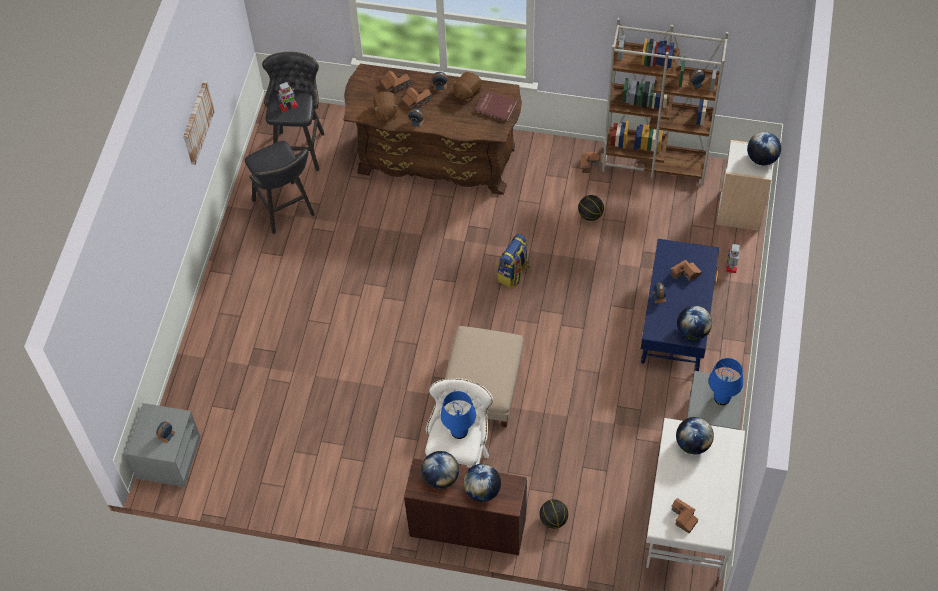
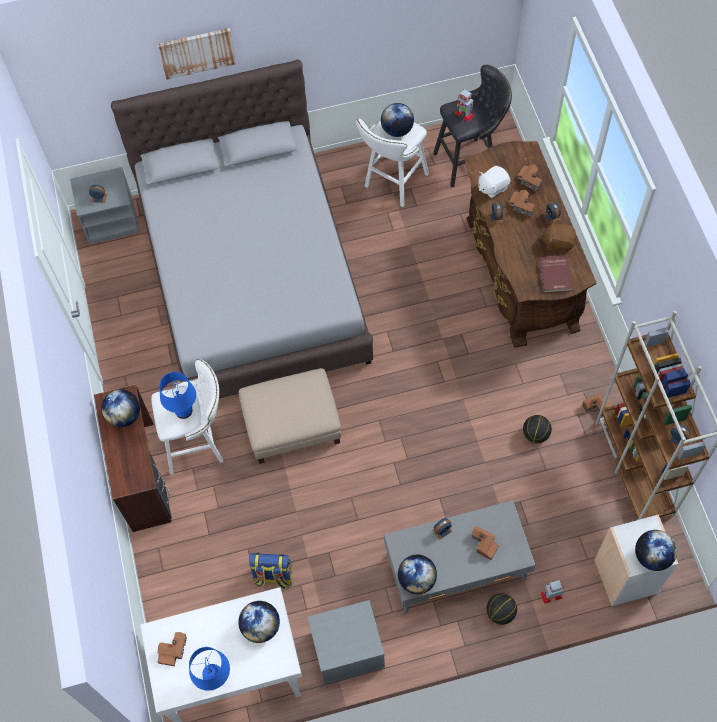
camera: 65 degrees right, 5 degrees up
(197, 122) = (357, 40): picture -> picture (197, 52)
(286, 213) = (392, 185): black stool -> white stool
(311, 359) = (253, 275): none -> grey bed
(385, 112) = (492, 187): brown plush toy -> white plush toy
(482, 490) = (126, 456): globe -> globe (397, 130)
(513, 274) = (428, 396): backpack -> backpack (273, 576)
(553, 519) = (181, 546): basketball -> basketball (500, 613)
(676, 318) = (457, 566): blue coffee table -> grey coffee table
(721, 398) = (349, 639): blue table lamp -> blue table lamp (215, 677)

